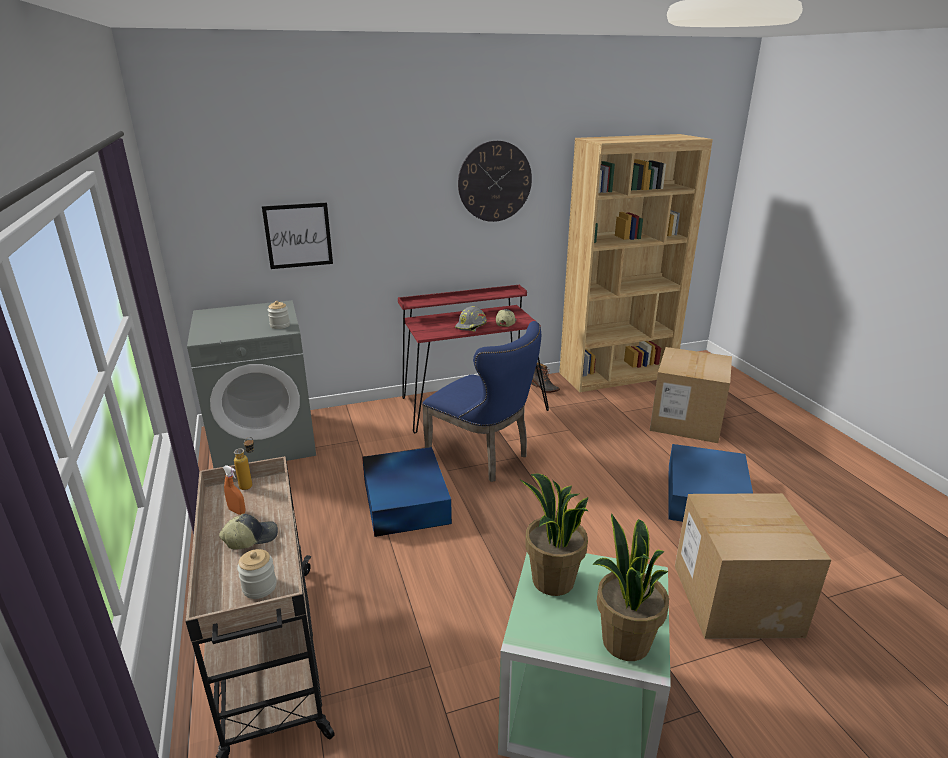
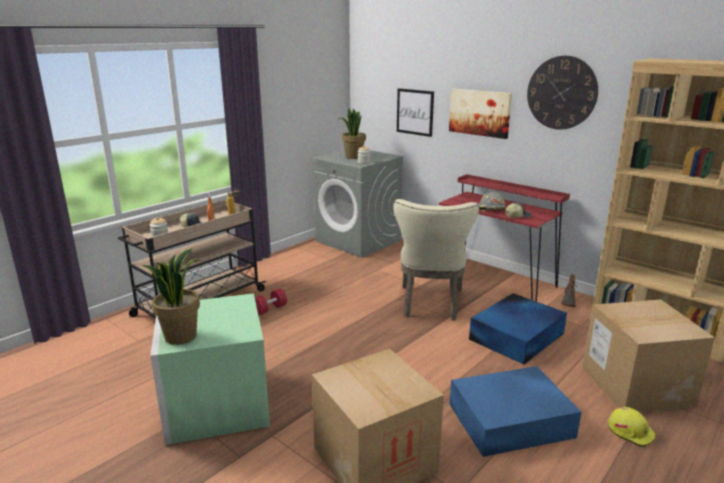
camera: 60 degrees right, 5 degrees down
(372, 581) = (270, 309): none -> red dumbbell
(400, 219) = (480, 112): none -> picture
(406, 499) = (351, 295): blue storage box -> blue storage box (518, 336)
(483, 456) = (431, 305): blue chair -> beige chair
(552, 581) = (222, 306): potted plant -> potted plant (353, 157)
(740, 451) = (630, 432): none -> yellow hard hat

